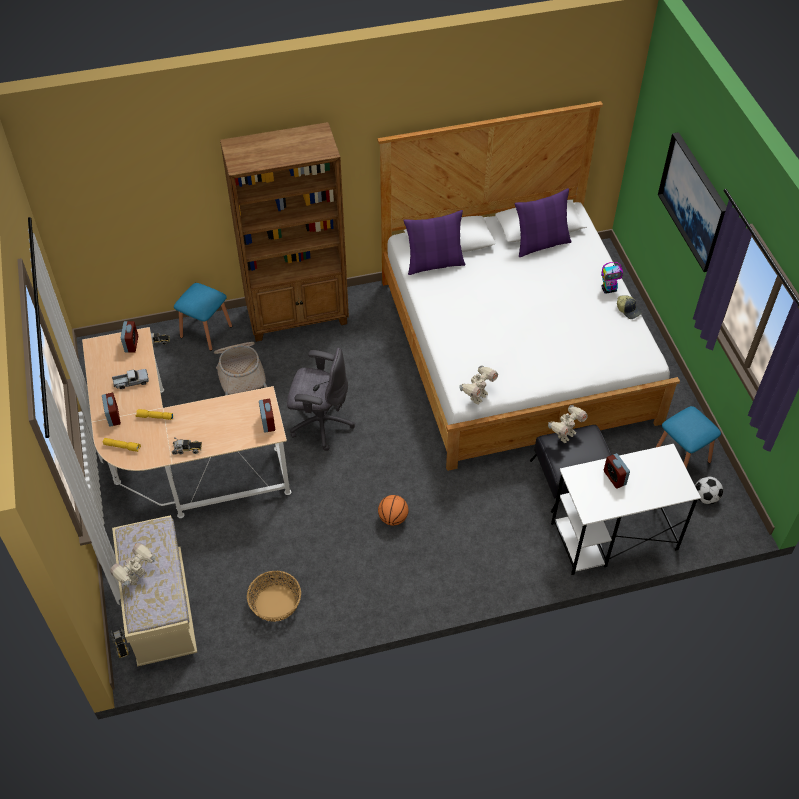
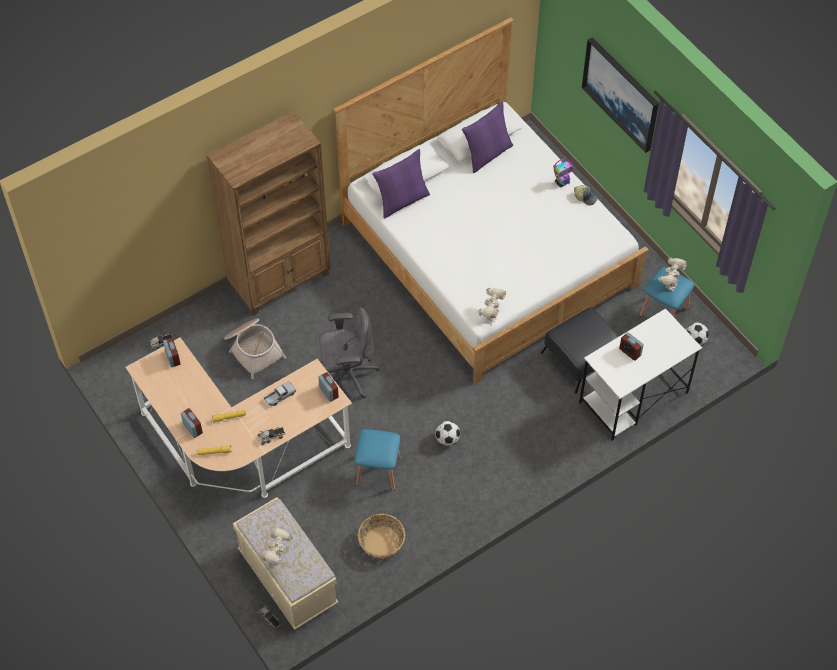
camera: 20 degrees left, 5 degrees up
(131, 382) = (191, 392): toy truck -> toy truck (280, 396)
(206, 331) = (202, 319): blue stool -> blue stool (378, 471)
(393, 518) = (447, 439): basketball -> football
(565, 435) = (570, 324): toy robot -> toy robot (670, 284)

